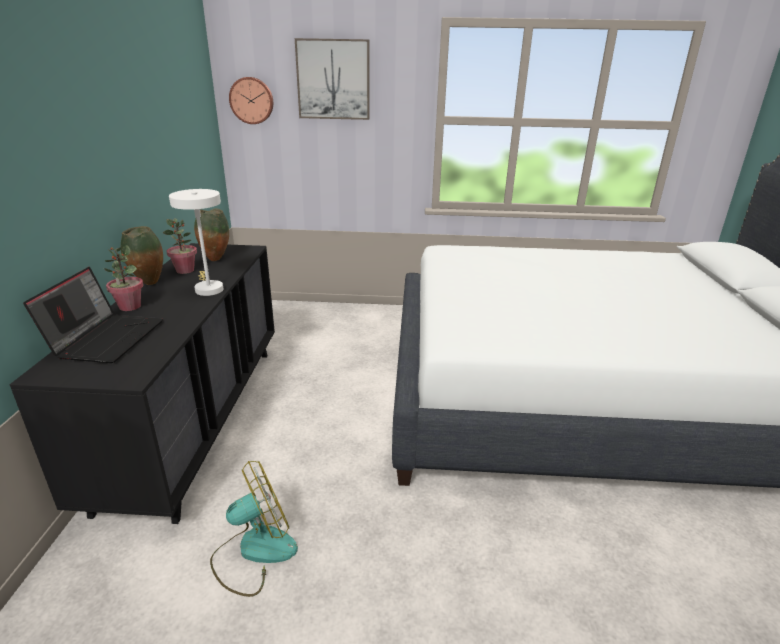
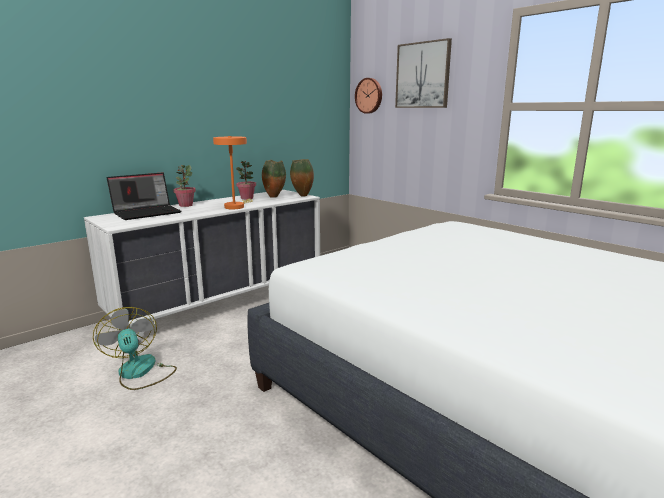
camera: 45 degrees right, 10 degrees down
(149, 284) = (217, 200): vase -> vase (302, 196)
(197, 418) = (221, 302): black dresser -> white dresser
(208, 288) = (236, 206): white table lamp -> orange table lamp
(254, 552) = (139, 372): fan -> fan turned 135 degrees counterclockwise

